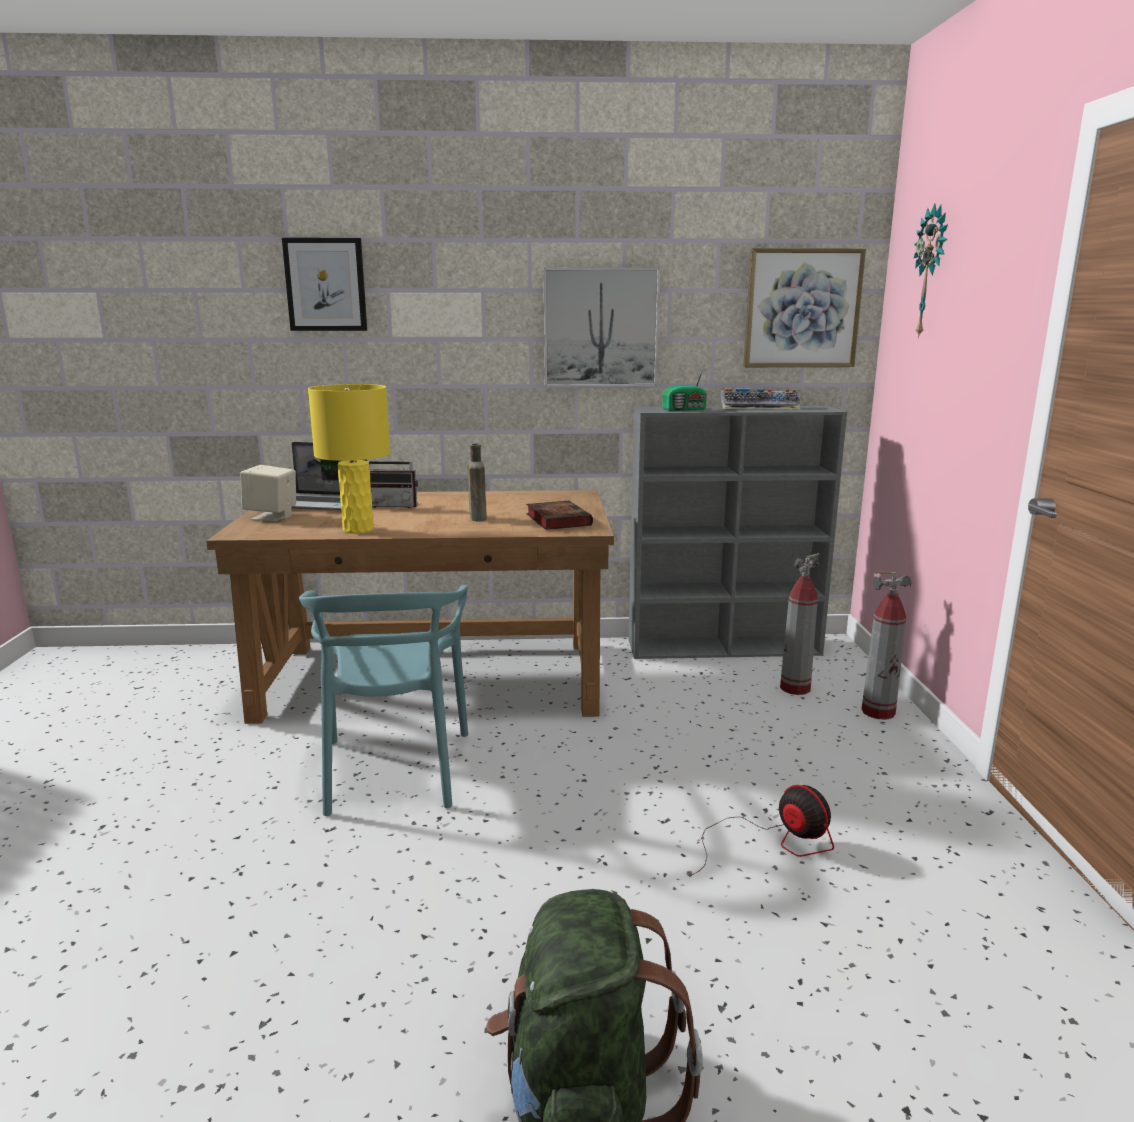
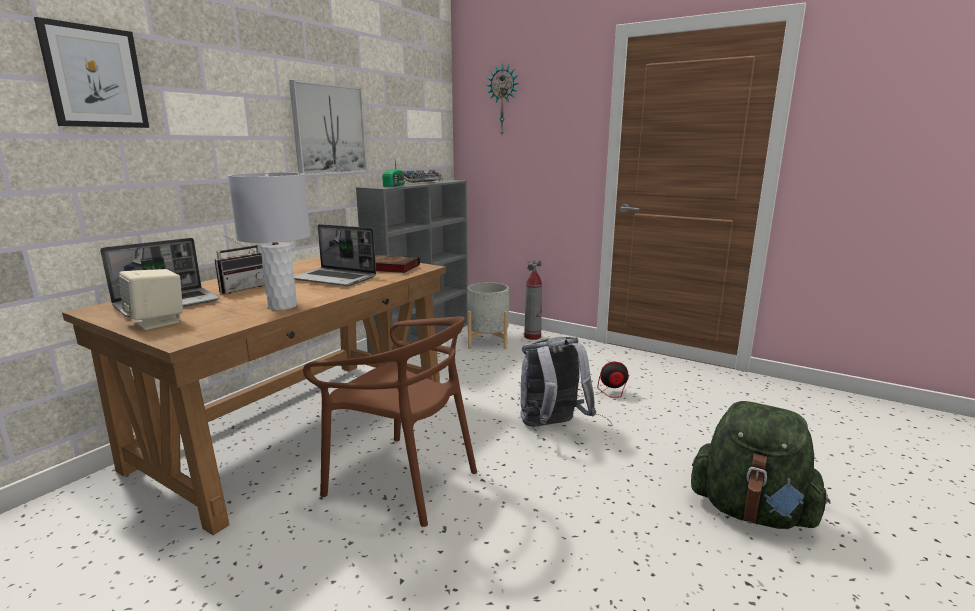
camera: 55 degrees left, 0 degrees up
(359, 529) = (283, 306): yellow table lamp -> grey table lamp
(394, 770) = (402, 480): turquoise chair -> brown chair
(477, 517) = (335, 278): brown bottle -> laptop
(620, 823) = (551, 426): none -> grey backpack
(795, 688) = (488, 341): fire extinguisher -> grey planter
(802, 308) = (424, 120): picture -> none

